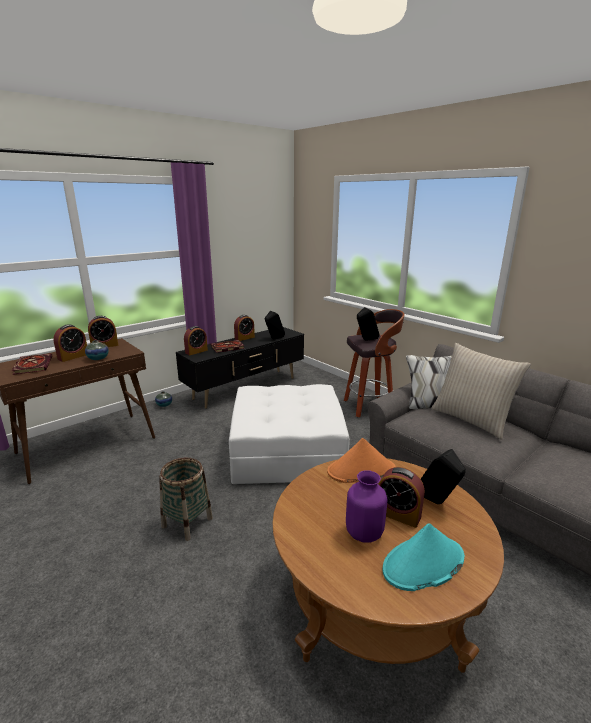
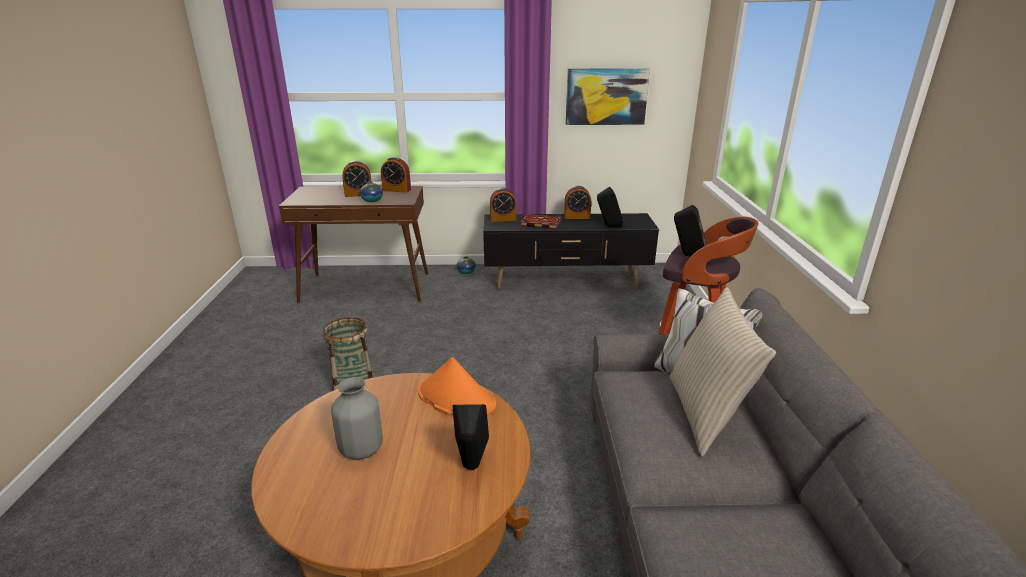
camera: 40 degrees right, 5 degrees up
(32, 365) = (322, 194): book -> none
(243, 248) = (606, 96): none -> picture
(288, 450) = (520, 364): white ottoman -> none
(363, 532) = (361, 449): purple vase -> grey vase
(398, 514) = (416, 453): alarm clock -> none
(423, 563) = (359, 504): turquoise hat -> none

